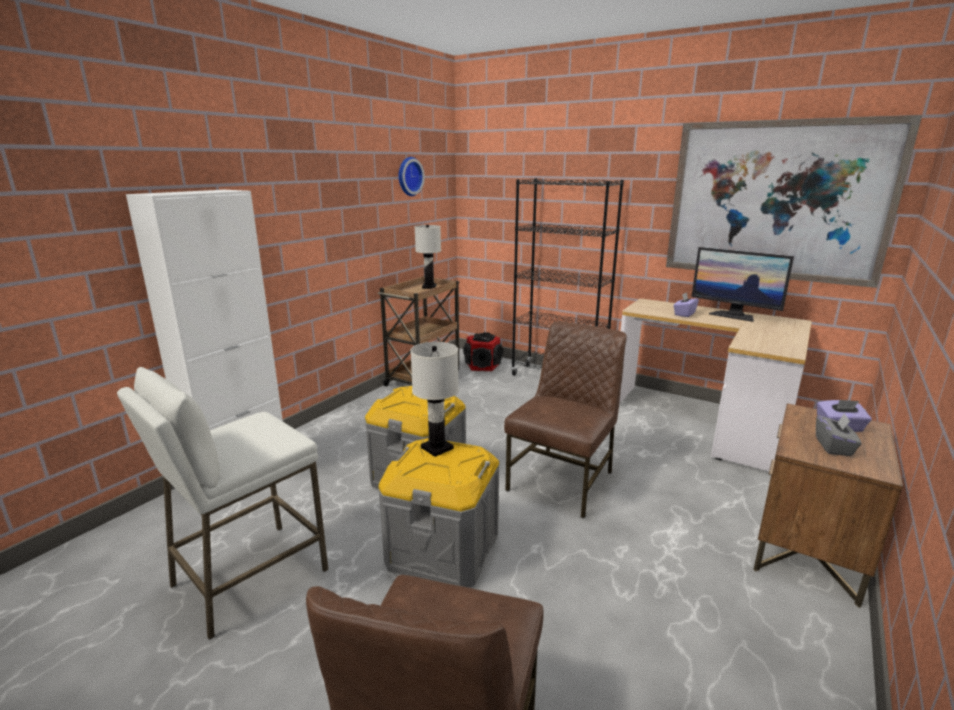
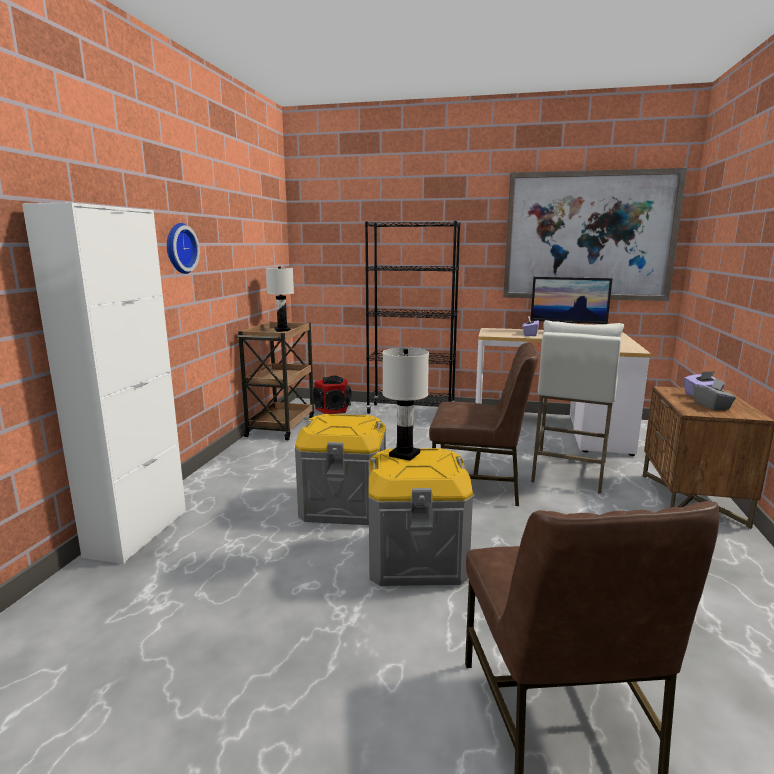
camera: 20 degrees left, 5 degrees down
(249, 577) = (233, 625): white stool -> white stool (568, 471)
(408, 176) = (254, 218): wall clock -> wall clock (179, 248)
(563, 480) = (478, 486): brown chair -> brown chair turned 90 degrees clockwise

